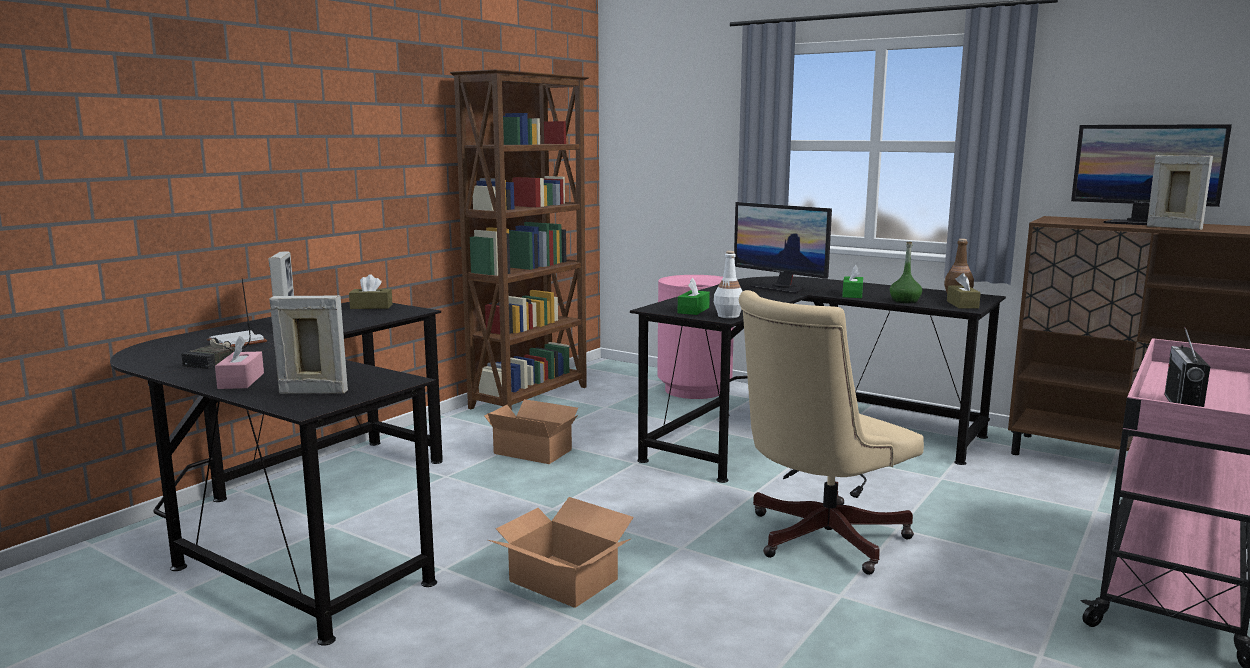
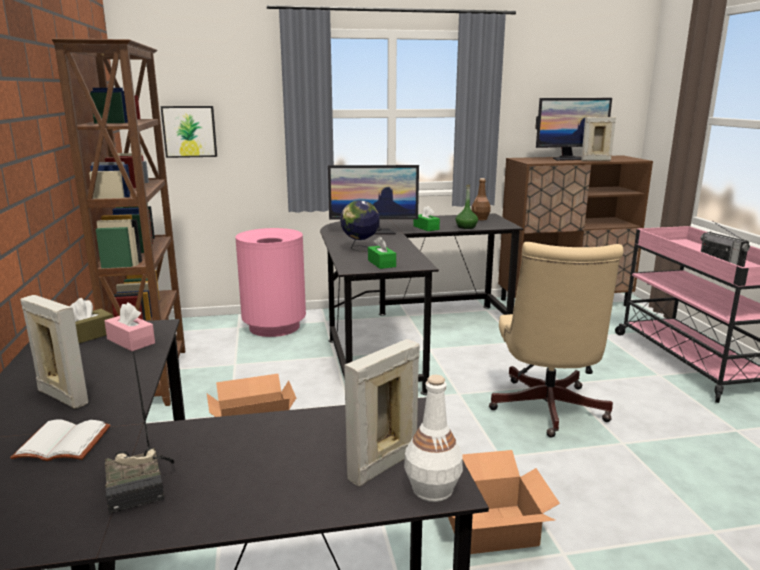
camera: 45 degrees left, 5 degrees up
(241, 381) = (258, 493): pink tissue box -> pink tissue box (131, 341)
(655, 161) = (189, 131): none -> picture
(713, 298) = (360, 249): none -> globe
(728, 316) = (416, 263): white bottle -> white bottle (432, 489)
(962, 304) = (498, 223): brown tissue box -> none

